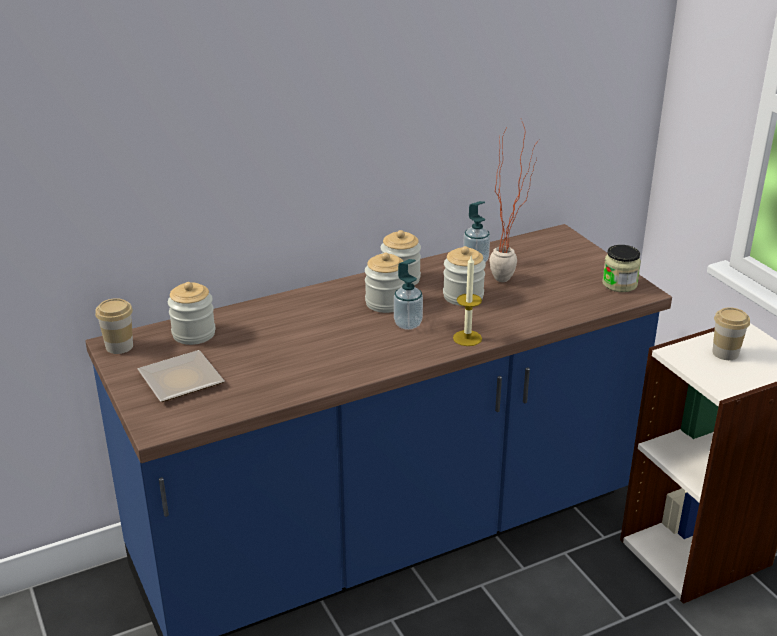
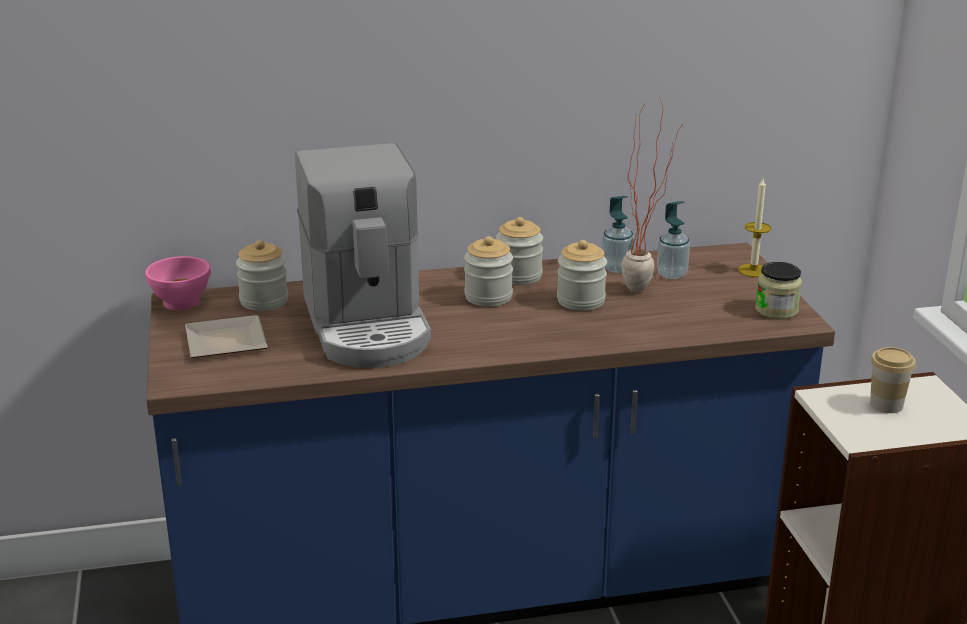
camera: 15 degrees right, 5 degrees down
(119, 346) = (181, 303): cup -> pink bowl
(297, 345) = (367, 325): none -> coffee machine
(408, 324) = (501, 320): soap dispenser -> soap dispenser (671, 274)
(467, 338) = (560, 342): candle -> candle (753, 270)

